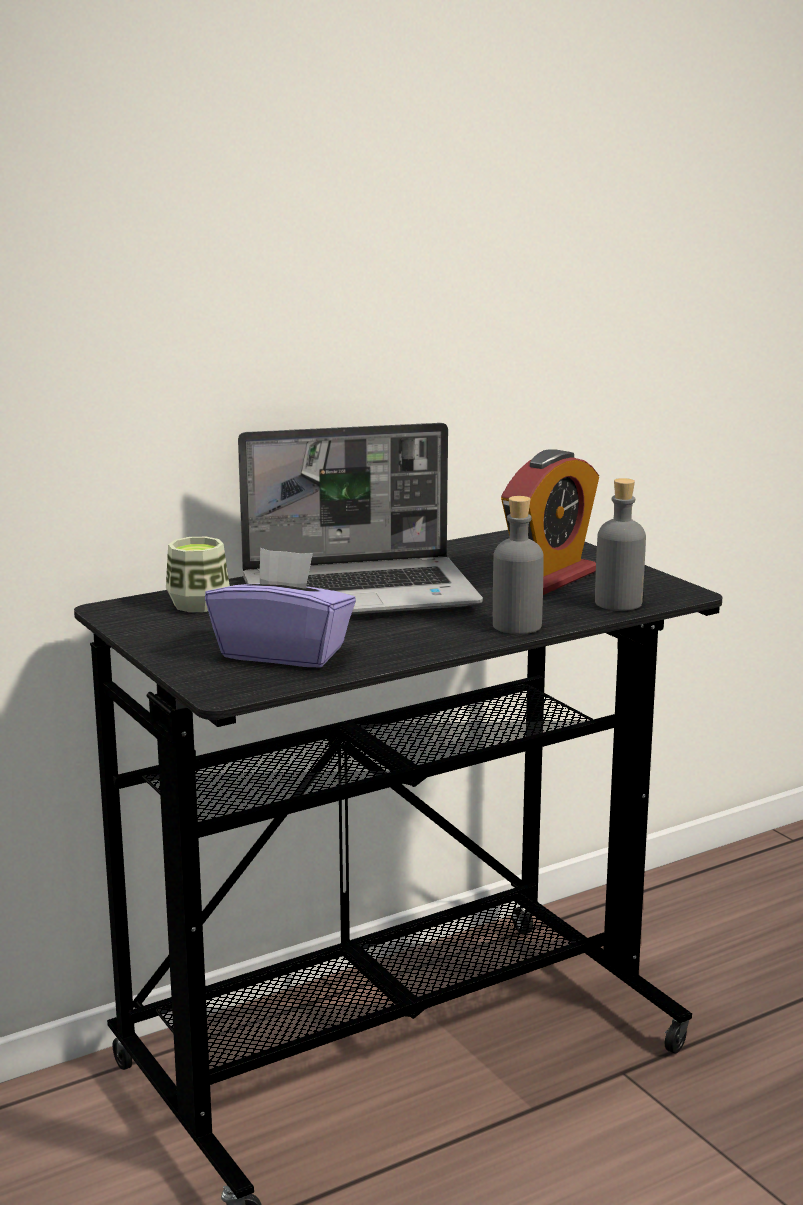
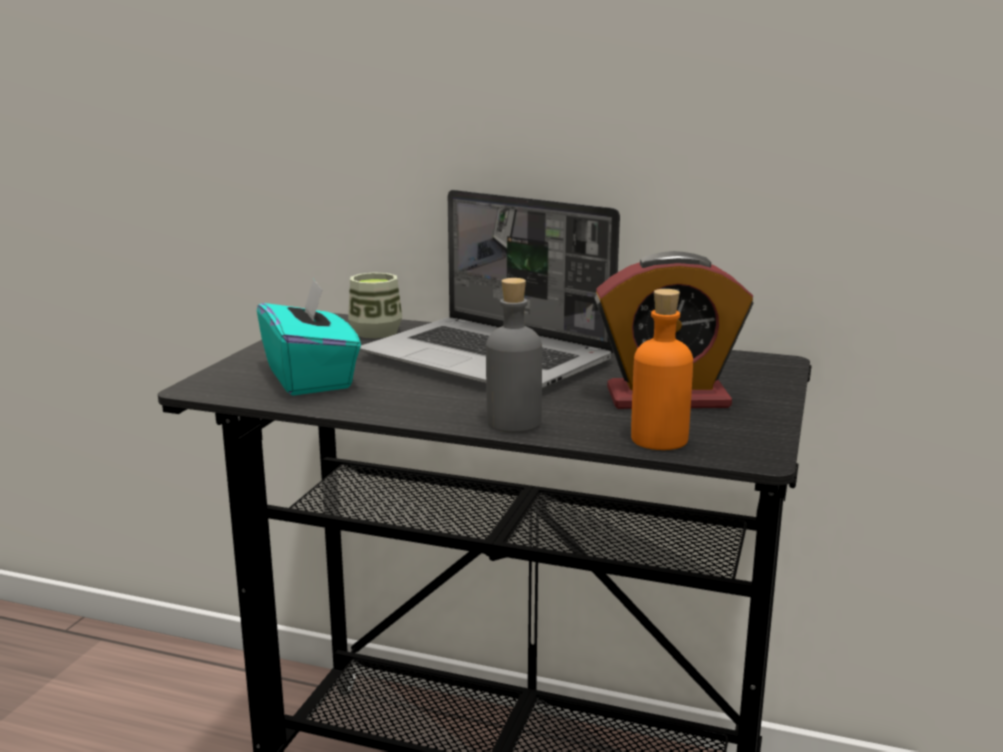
camera: 50 degrees right, 0 degrees up
(283, 653) = (311, 378): purple tissue box -> turquoise tissue box
(618, 603) = (659, 439): grey bottle -> orange bottle

